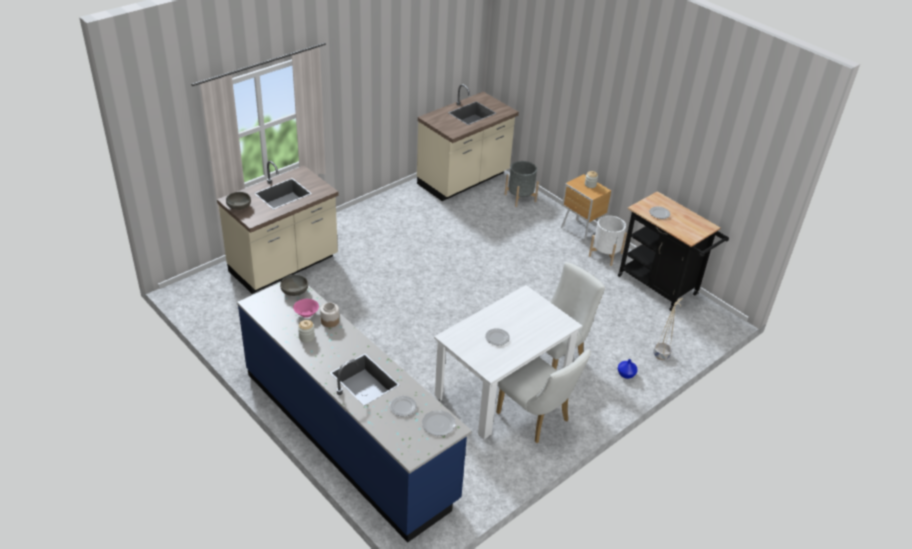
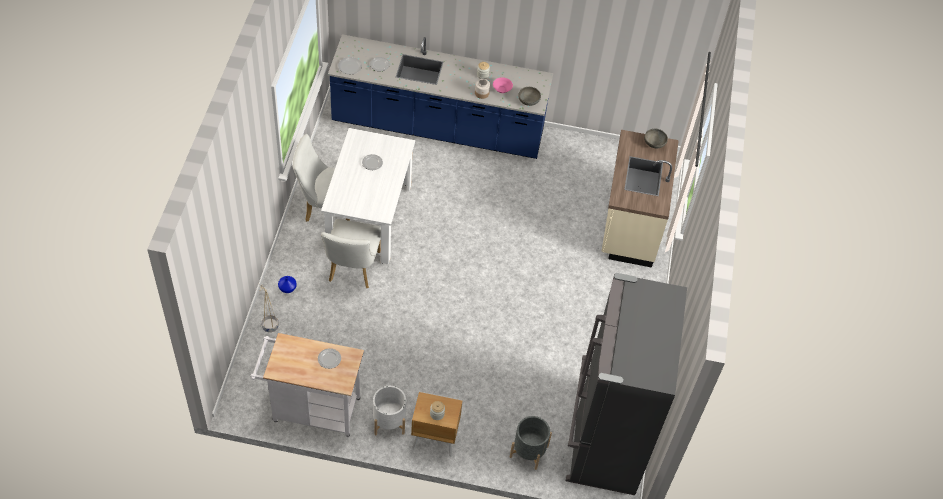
camera: 140 degrees right, 15 degrees up
(464, 180) = (604, 439): beige counter -> grey fridge
(661, 287) = (311, 410): black cart -> white cart

